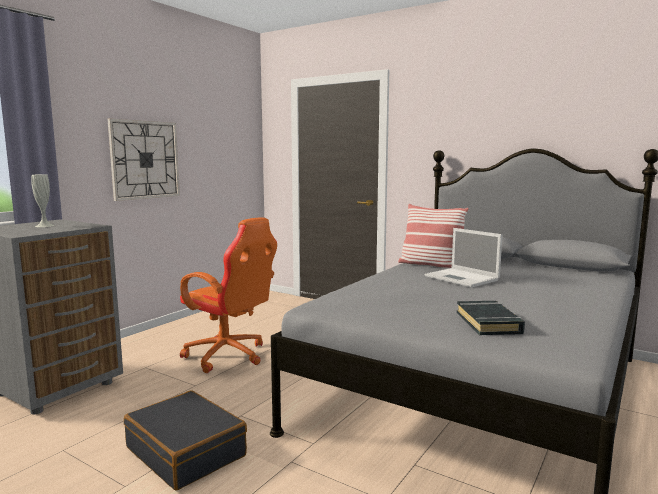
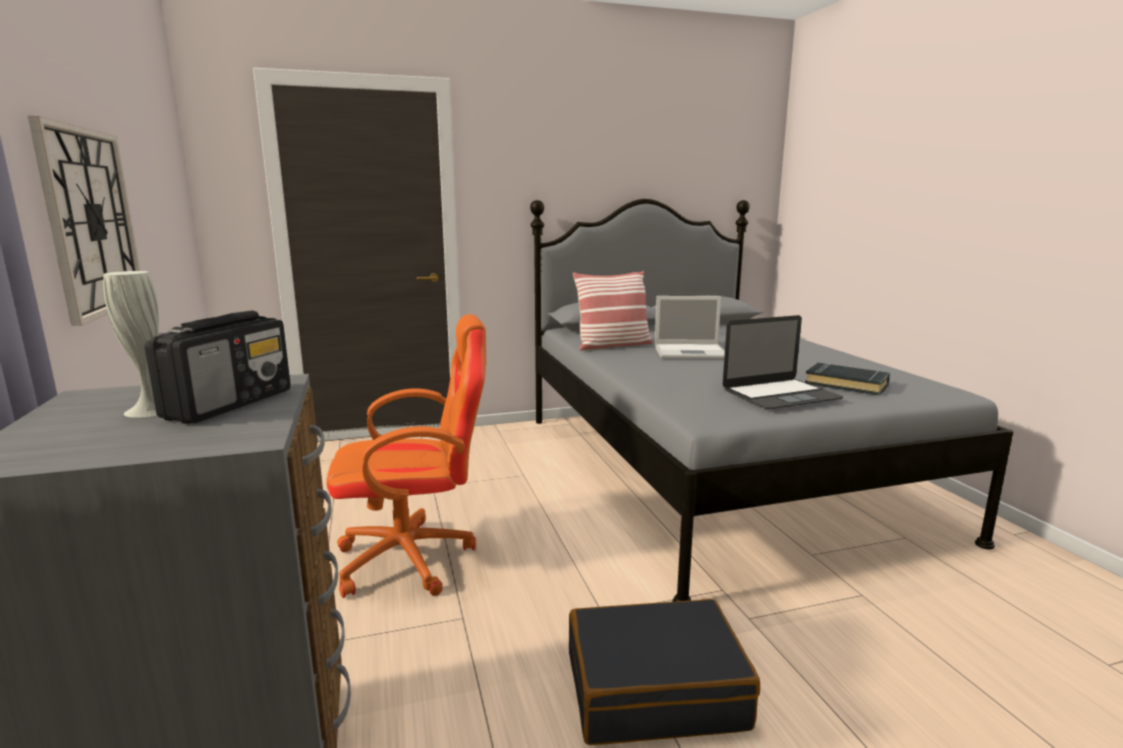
camera: 50 degrees left, 5 degrees up
(58, 228) = (230, 404): none -> radio
(401, 310) = (780, 394): none -> laptop

